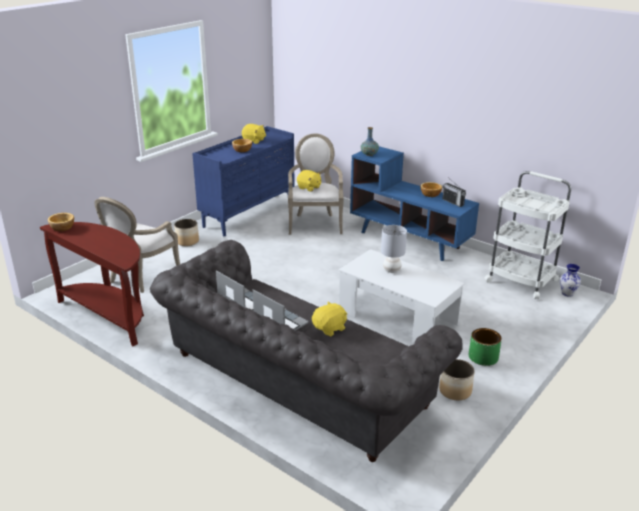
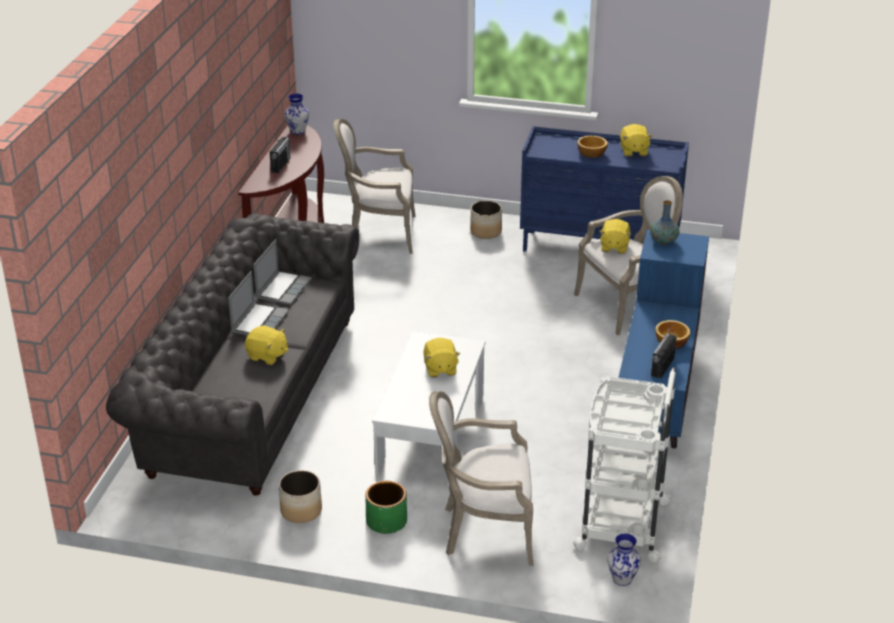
camera: 65 degrees right, 5 degrees up
(63, 228) = (297, 131): bowl -> vase
(107, 244) = (280, 165): none -> radio
(391, 270) = (440, 369): grey table lamp -> yellow plush toy
(507, 324) = (484, 530): none -> armchair

